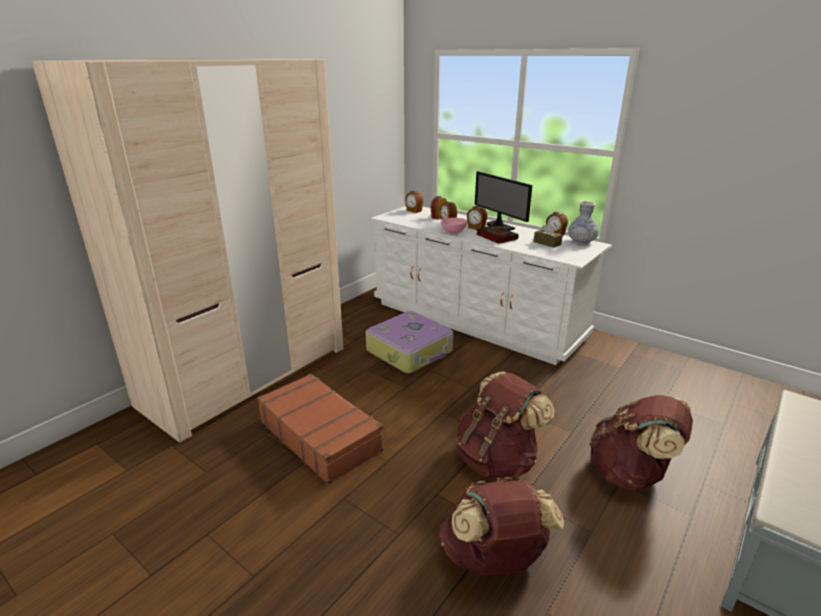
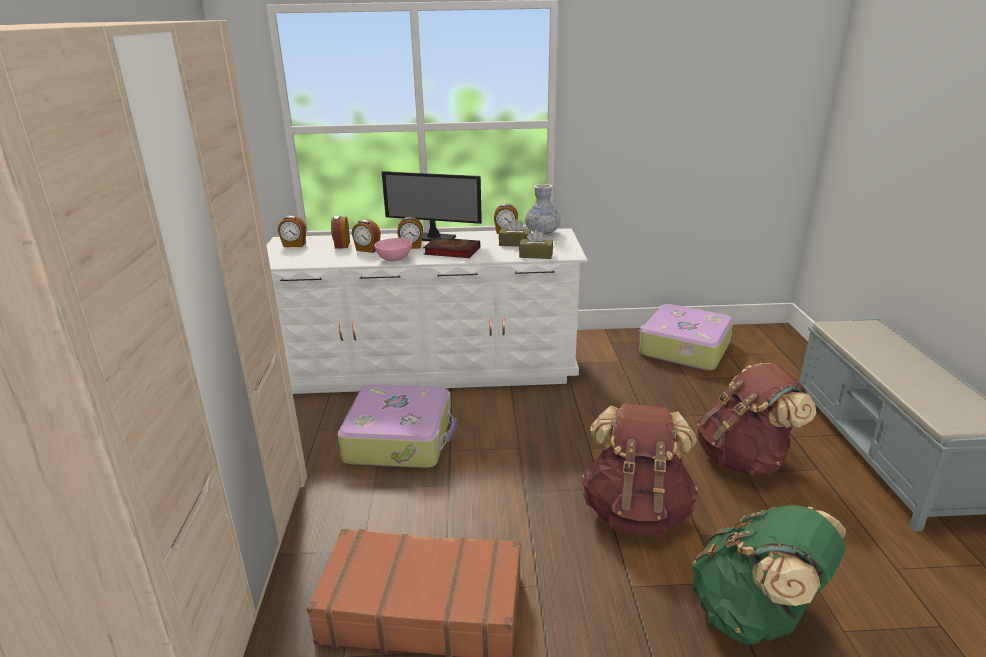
camera: 40 degrees left, 0 degrees up
(493, 559) = (754, 615): brown backpack -> green backpack
(548, 254) = (536, 255): none -> brown tissue box
(692, 381) = (683, 348): none -> suitcase

